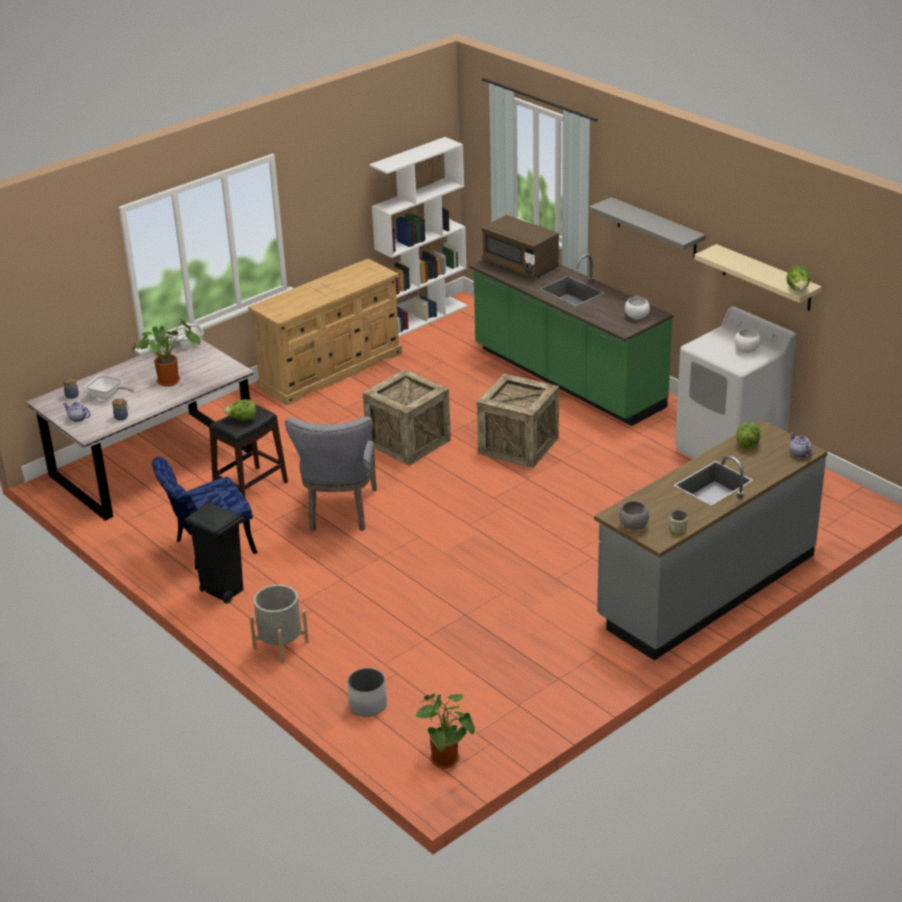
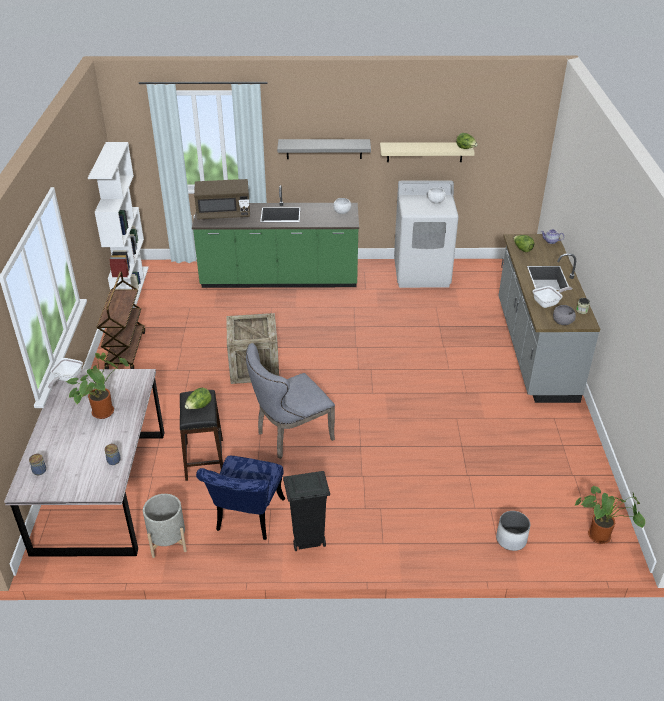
camera: 50 degrees left, 5 degrees up
(77, 419) = (78, 485): teapot -> none
(108, 396) = (73, 452): frying pan -> frying pan (548, 303)
(281, 645) = (403, 545): grey planter -> grey planter (168, 541)
(331, 370) = (125, 350): beige dresser -> brown cart
(340, 513) = (290, 436): grey chair -> grey chair turned 105 degrees clockwise
(518, 445) = (319, 331): crate -> none

